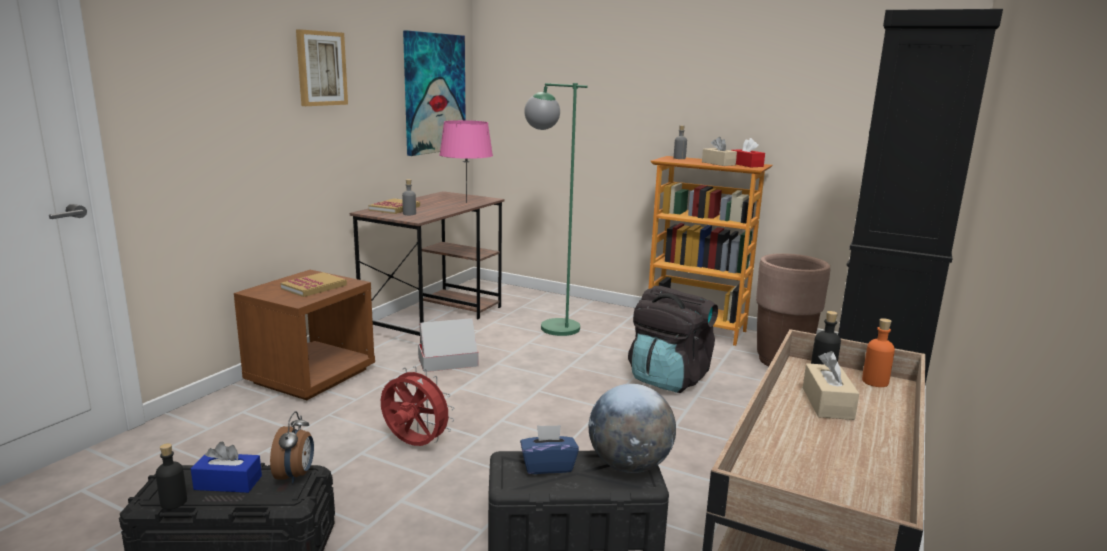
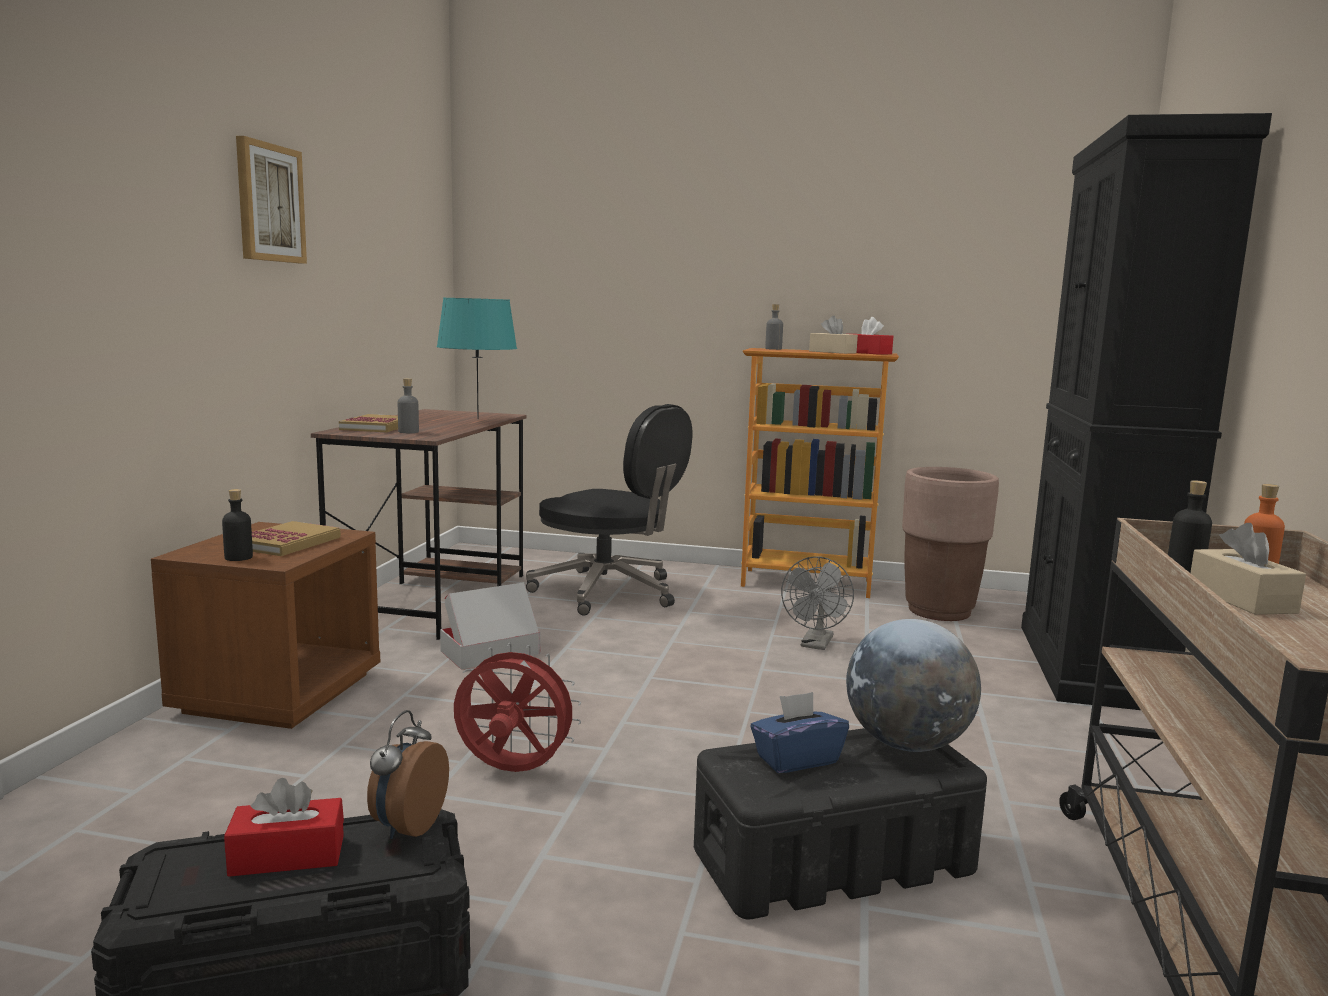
camera: 15 degrees left, 5 degrees down
(174, 502) = (201, 903): black bottle -> black bottle (238, 557)
(228, 483) = (287, 856): blue tissue box -> red tissue box
(296, 475) = (407, 826): alarm clock -> alarm clock turned 150 degrees counterclockwise
(434, 93) = (410, 263): picture -> none
(466, 203) = (477, 419): pink table lamp -> turquoise table lamp
(550, 324) = (608, 592): green floor lamp -> black office chair
(669, 379) = (816, 645): black backpack -> grey fan

